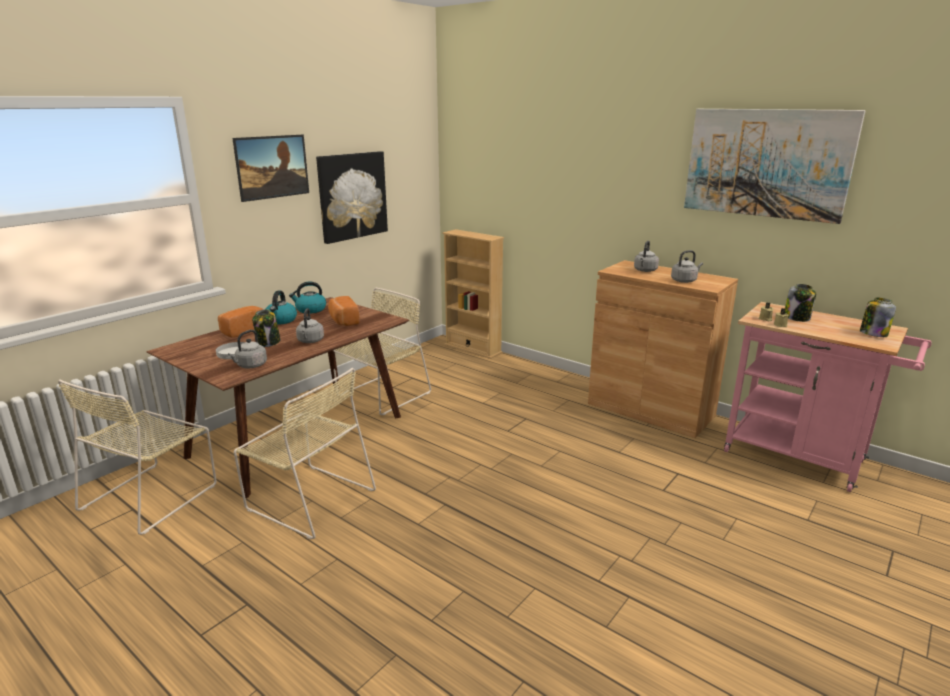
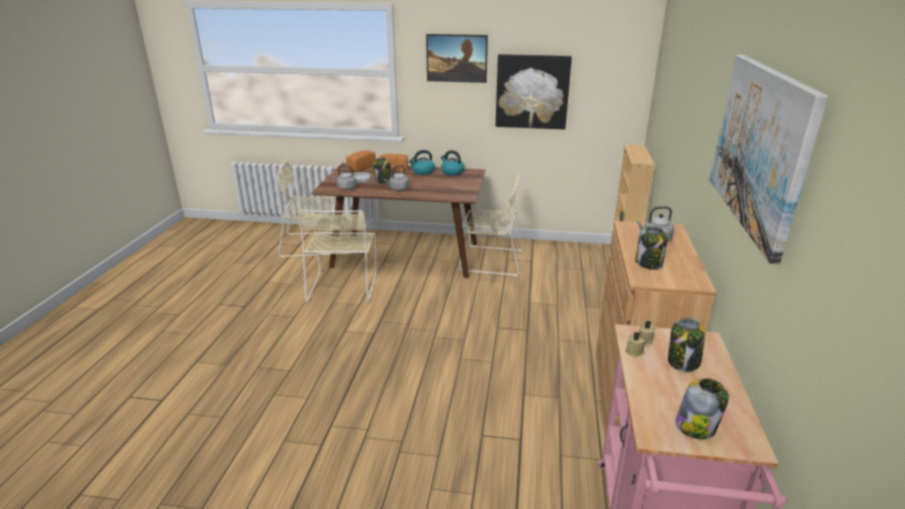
camera: 60 degrees right, 5 degrees up
(343, 321) = (444, 186): bread -> bread (360, 167)
(684, 280) = (649, 263): grey kettle -> jar

